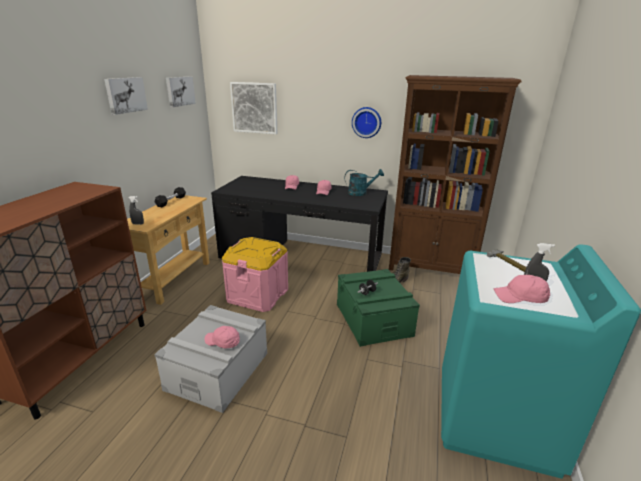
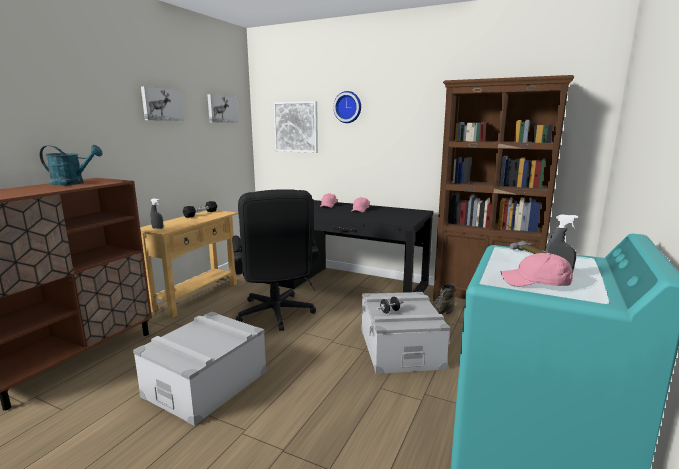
camera: 10 degrees right, 10 degrees down
(223, 342) = (209, 345): pink cap -> none
(257, 295) = (276, 316): pink storage box -> black office chair
(361, 193) = (401, 212): turquoise watering can -> turquoise watering can (73, 183)
(366, 122) = (409, 136): wall clock -> wall clock (348, 107)
(373, 319) = (400, 348): green storage box -> grey storage box

